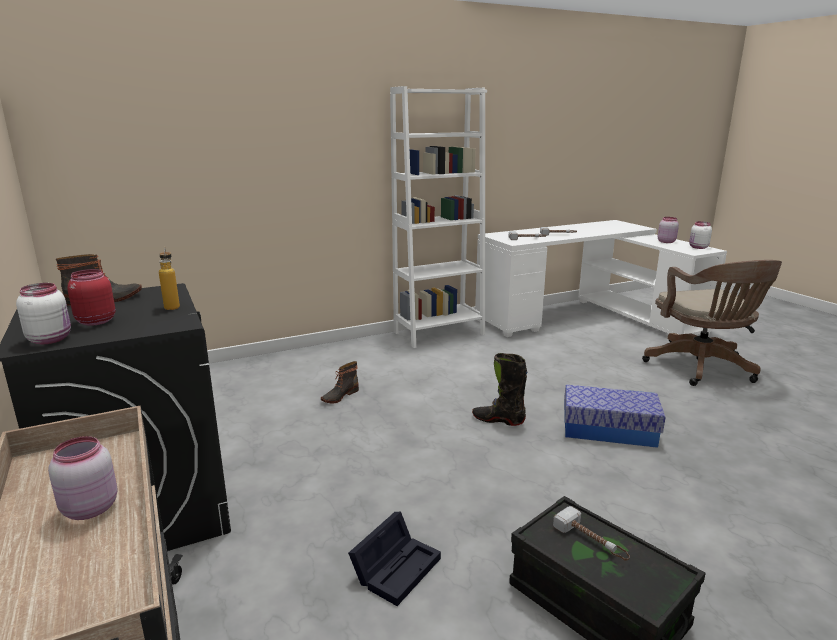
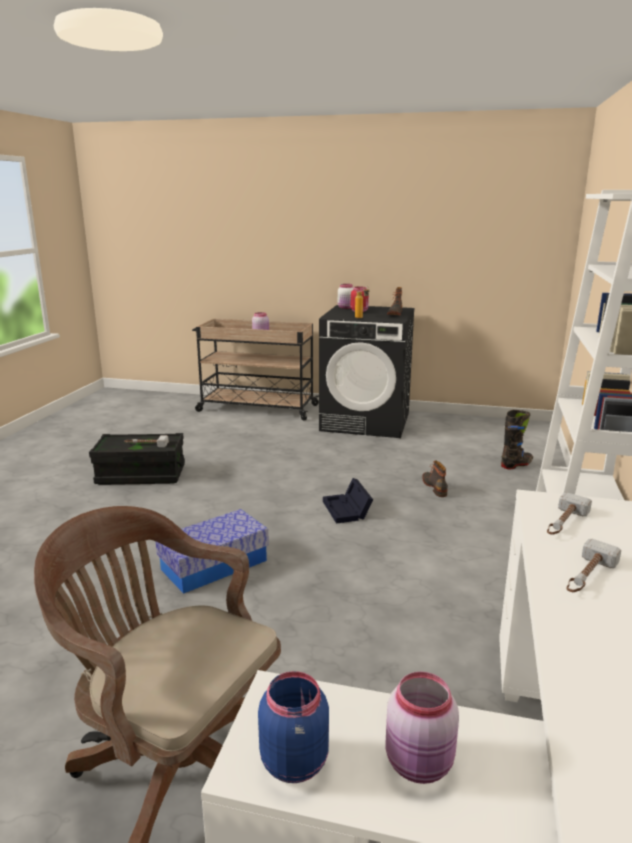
camera: 130 degrees right, 0 degrees up
(397, 567) = (238, 451): black storage box -> black storage box (347, 510)
(498, 420) = (306, 527): black boot -> black boot (516, 465)
(698, 247) = (295, 760): white jar -> blue jar

